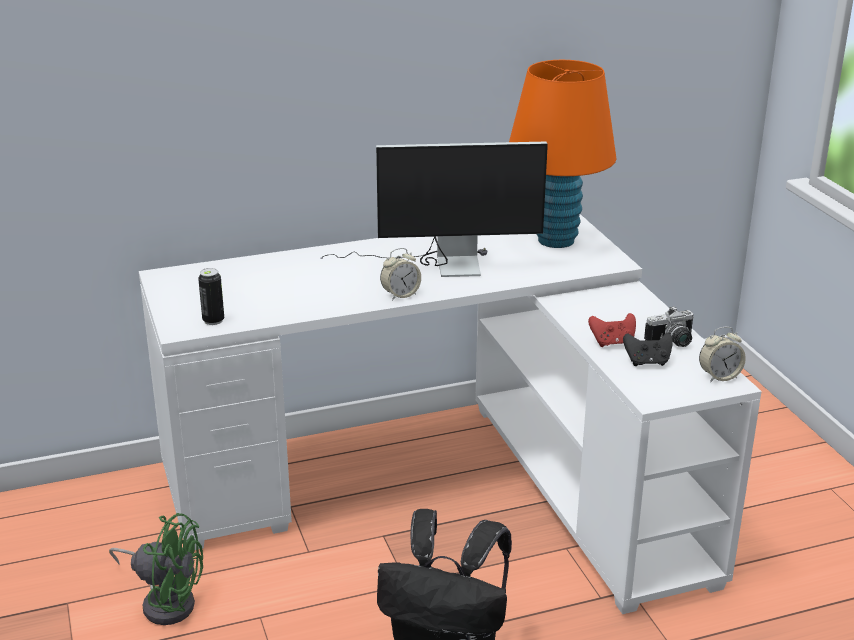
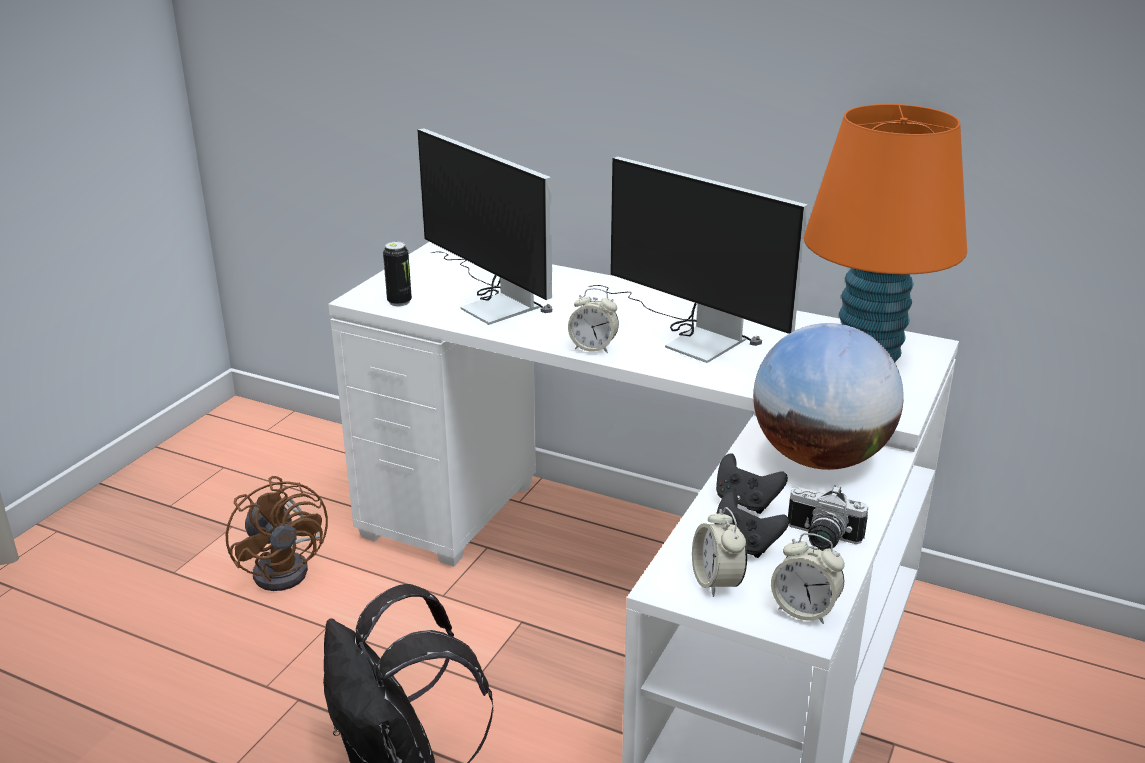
camera: 45 degrees right, 0 degrees up
(165, 601) = (288, 567): green fan -> brown fan
(276, 293) = (491, 301): none -> monitor
(605, 304) = (820, 458): none -> globe
(612, 342) = (746, 502): red game controller -> black game controller
(666, 385) = (717, 582): none -> alarm clock

